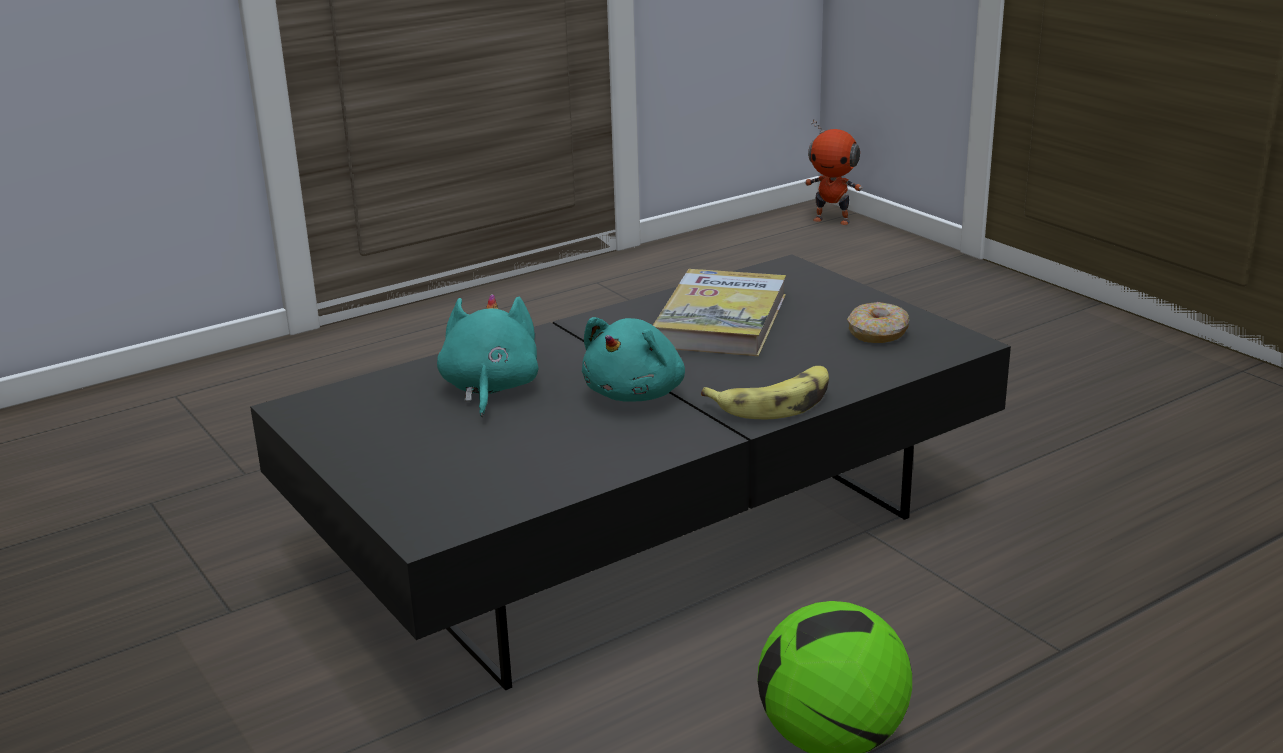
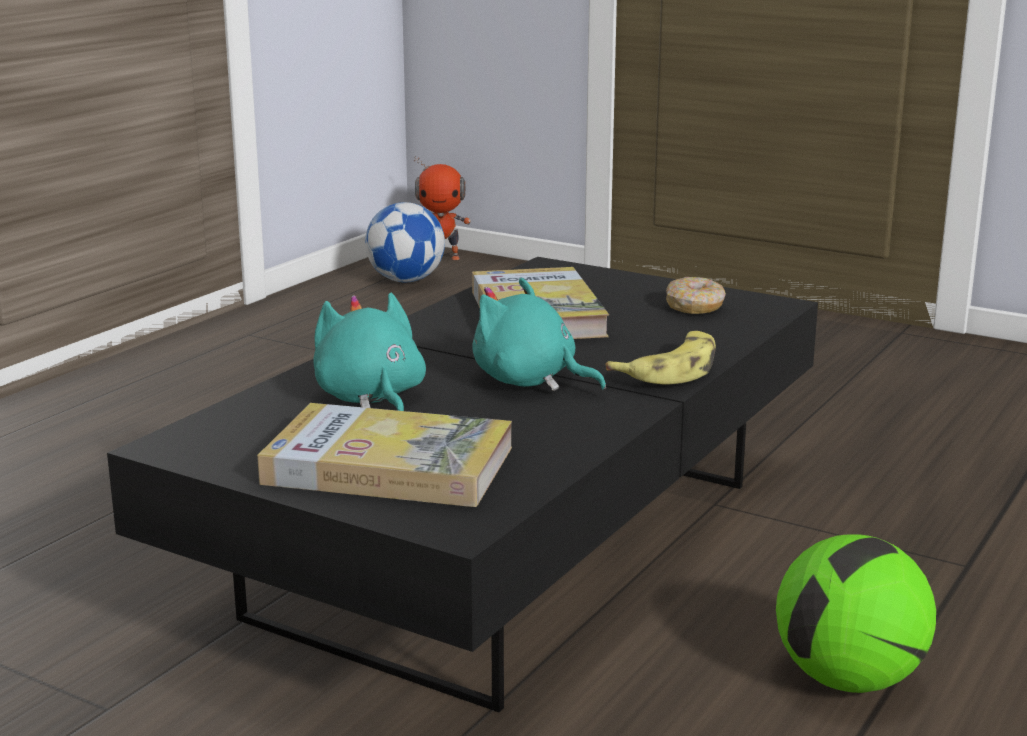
camera: 25 degrees left, 5 degrees down
(436, 459) = (388, 465): none -> book
(637, 393) = (529, 381): turquoise plush toy -> turquoise plush toy turned 120 degrees clockwise
(778, 242) = (406, 280): none -> football

